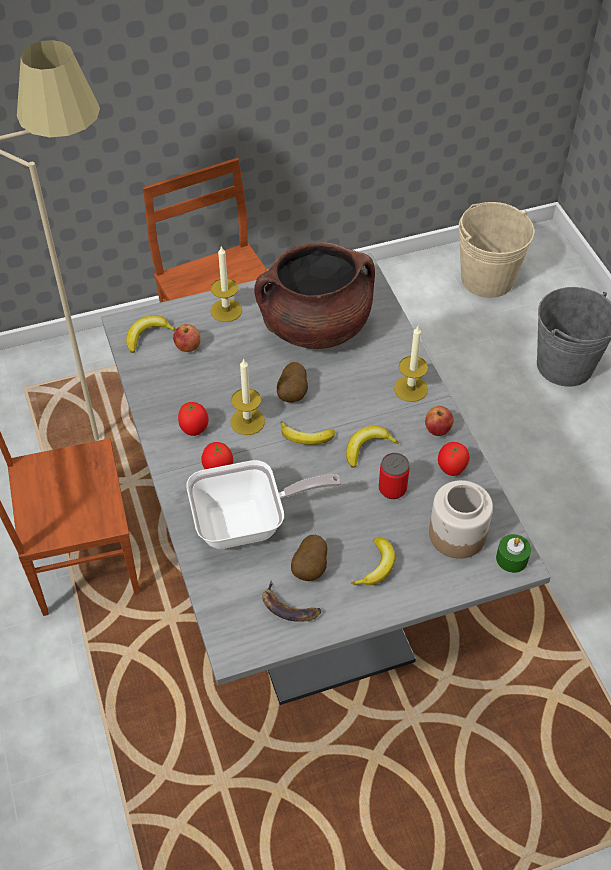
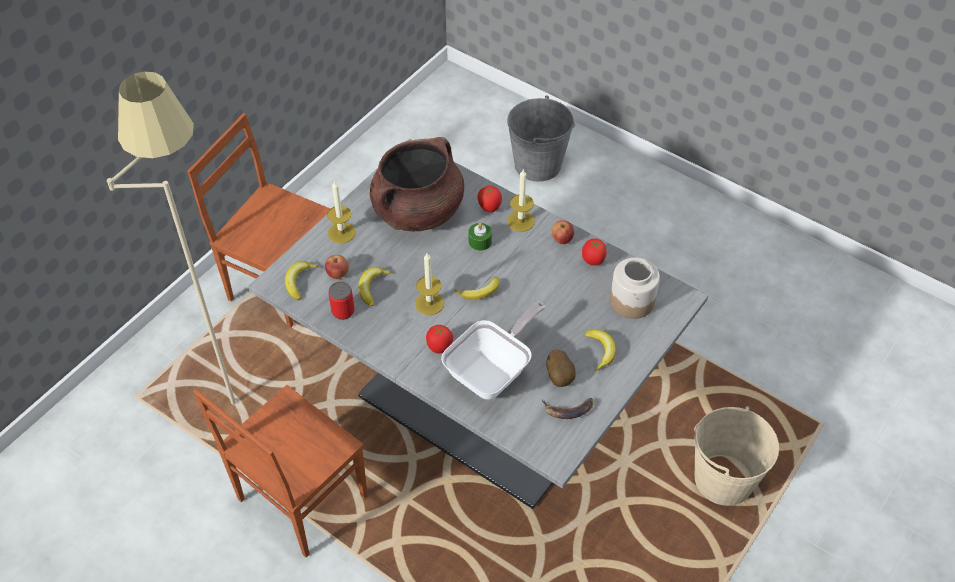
camera: 35 degrees left, 0 degrees up
(194, 430) = (397, 330): tomato -> tomato (489, 208)
(293, 394) = (444, 267): potato -> none
(367, 448) = (527, 277): banana -> banana (372, 287)
(392, 489) = (567, 295): can -> can (343, 311)
(487, 279) = (435, 127): beige bucket -> beige bucket (723, 480)
(511, 559) = (677, 297): green candle -> green candle (480, 241)

